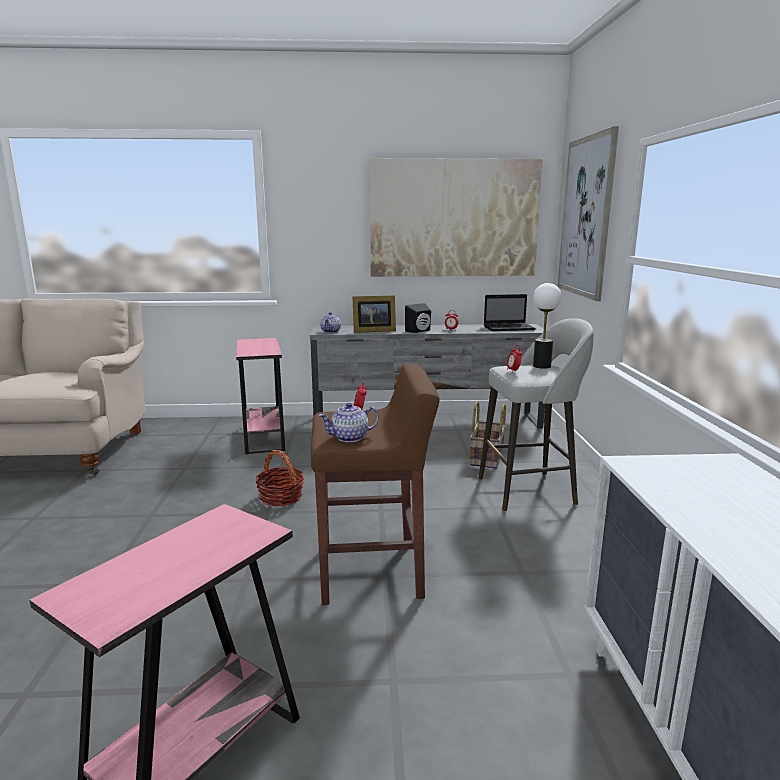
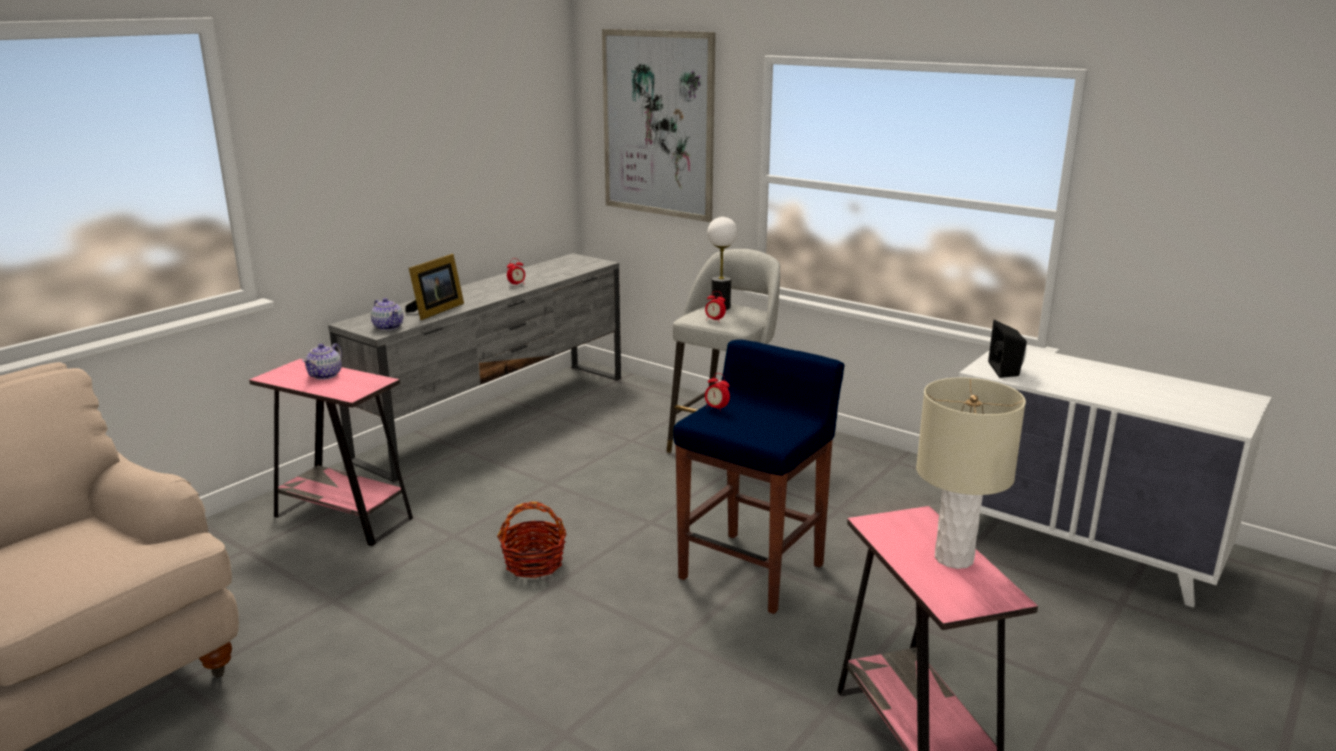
camera: 50 degrees left, 5 degrees up
(178, 570) = (954, 559): none -> beige table lamp
(350, 437) = (778, 431): teapot -> teapot (325, 375)
(372, 572) = (753, 570): brown stool -> blue stool
(419, 331) = (490, 296): black speaker -> black speaker (1006, 370)
(454, 218) = (479, 132): picture -> none
(487, 458) = (634, 429): basket -> none
(509, 328) = (567, 266): laptop -> none

